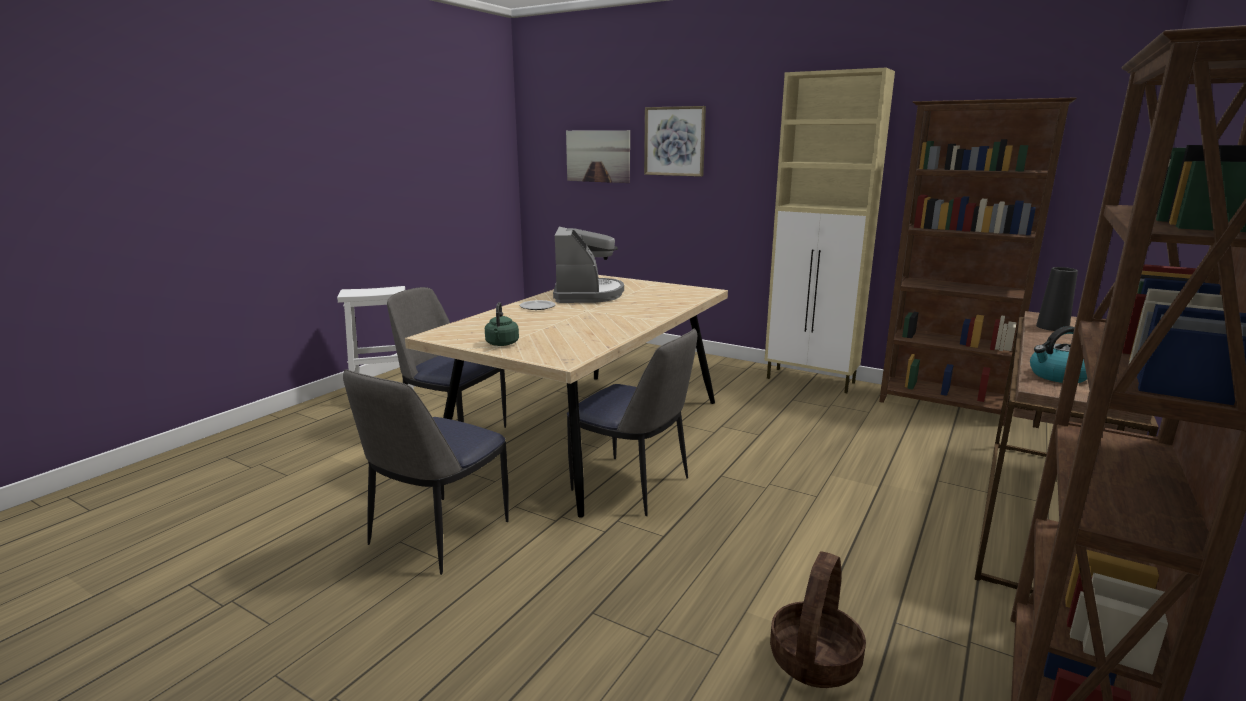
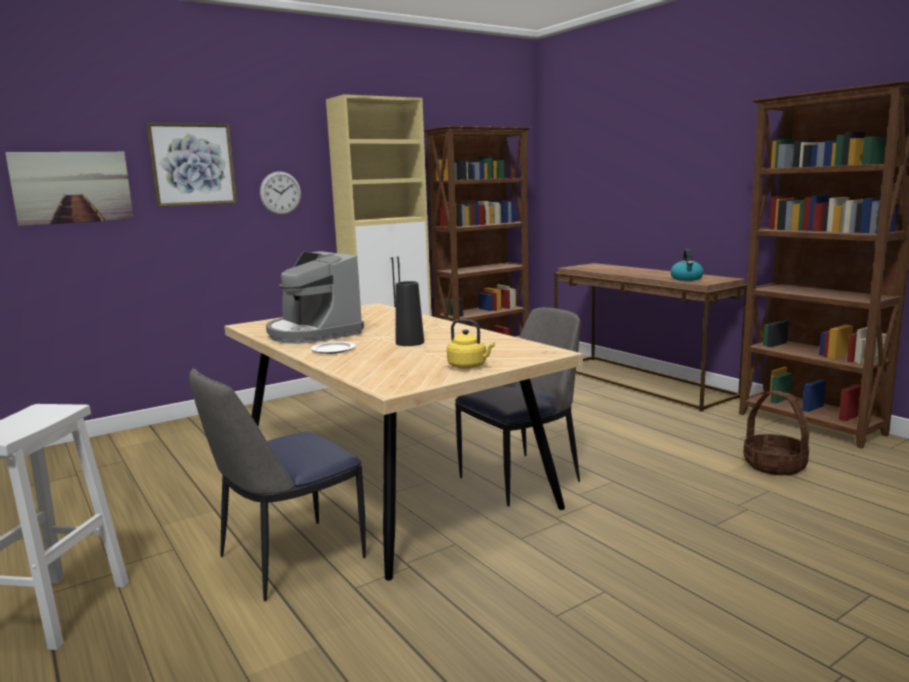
camera: 65 degrees left, 5 degrees down
(437, 535) = (555, 589): chair -> none
(502, 344) = (469, 366): green kettle -> yellow kettle
(587, 294) = (313, 333): coffee machine -> coffee machine turned 150 degrees counterclockwise
(743, 170) = (280, 193): none -> wall clock
(1052, 327) = (597, 269): black vase -> black vase (410, 342)

